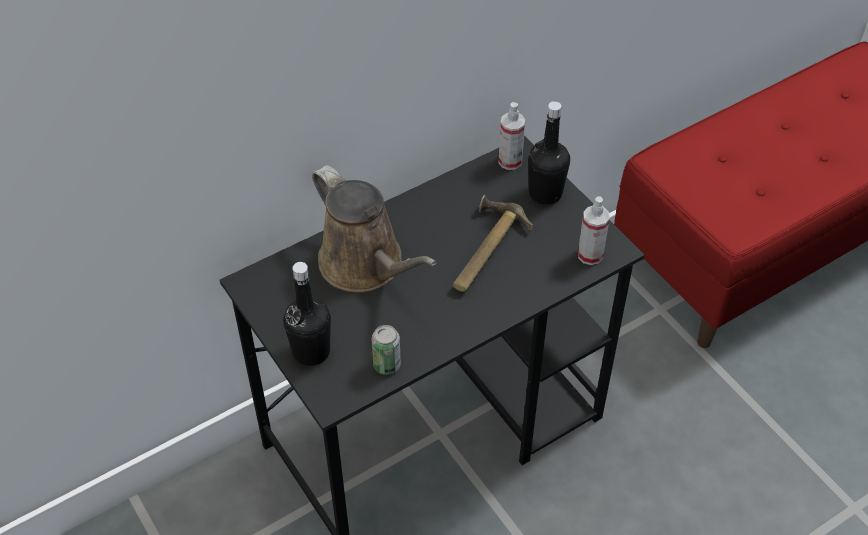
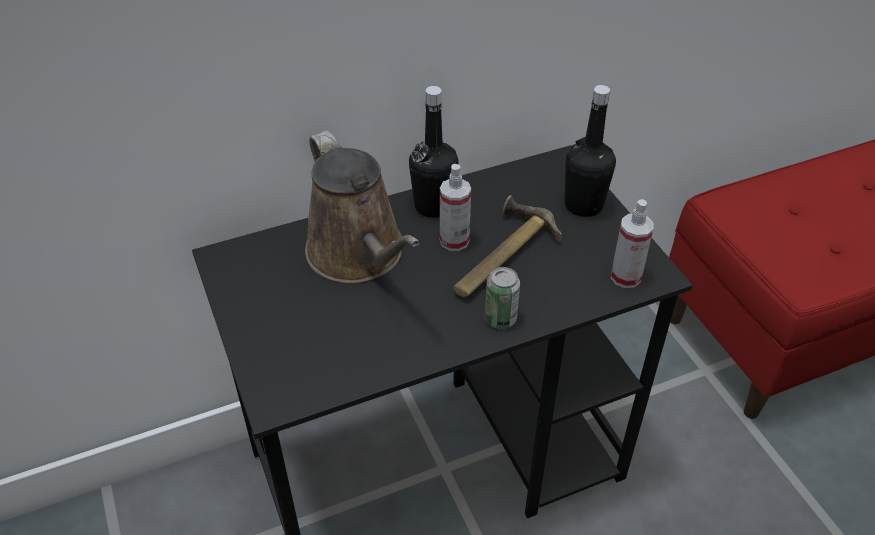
camera: 10 degrees right, 5 degrees down
(311, 351) = (268, 341): black bottle -> black bottle (433, 206)
(387, 365) = (353, 369): can -> can (500, 319)
(510, 161) = (549, 168): spray bottle -> spray bottle (454, 241)

